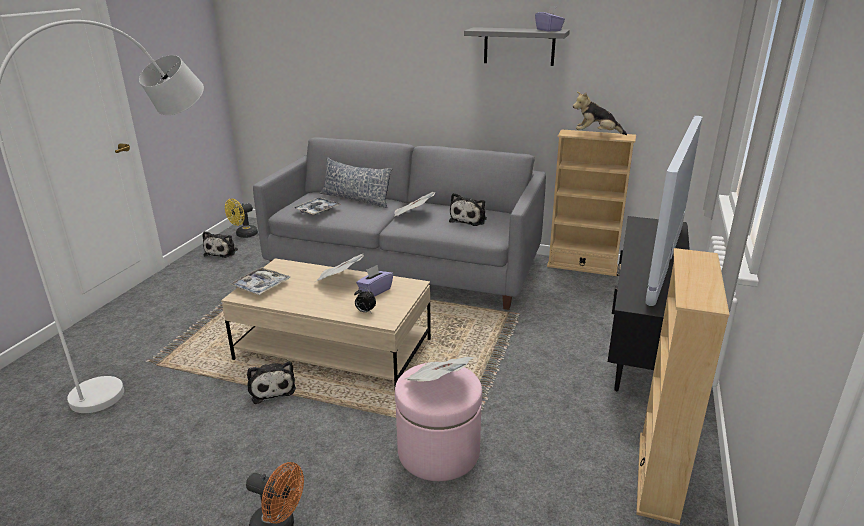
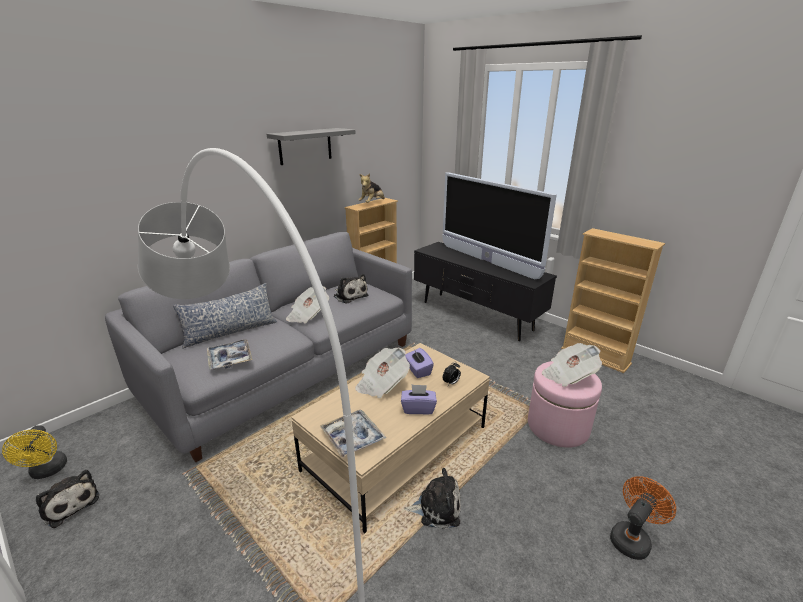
camera: 65 degrees left, 0 degrees up
(549, 30) = (334, 129): purple tissue box -> purple tissue box (418, 408)

